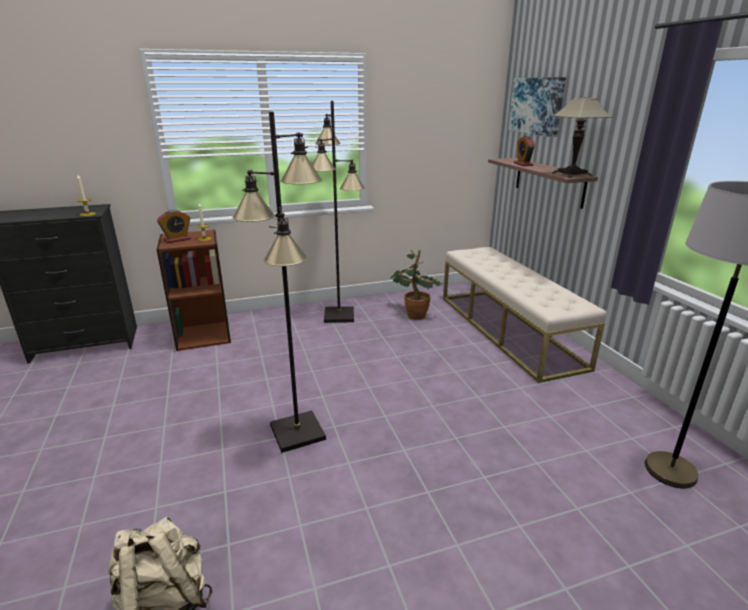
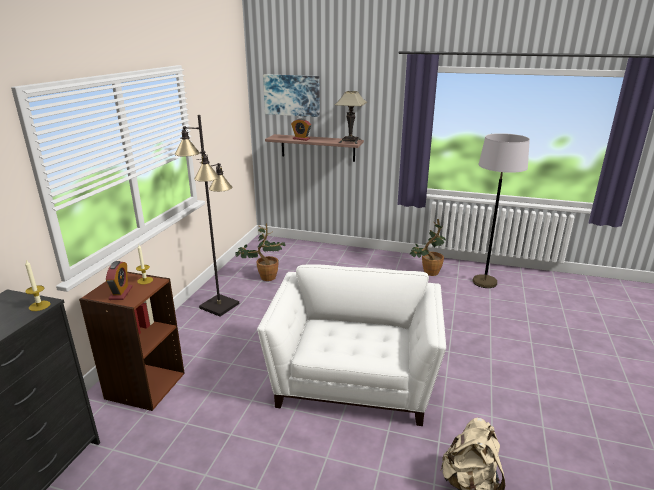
camera: 55 degrees left, 0 degrees up
(298, 432) = (354, 378): black floor lamp -> white armchair
(508, 330) = (330, 258): beige bench -> none
(598, 406) = (427, 273): none -> potted plant

